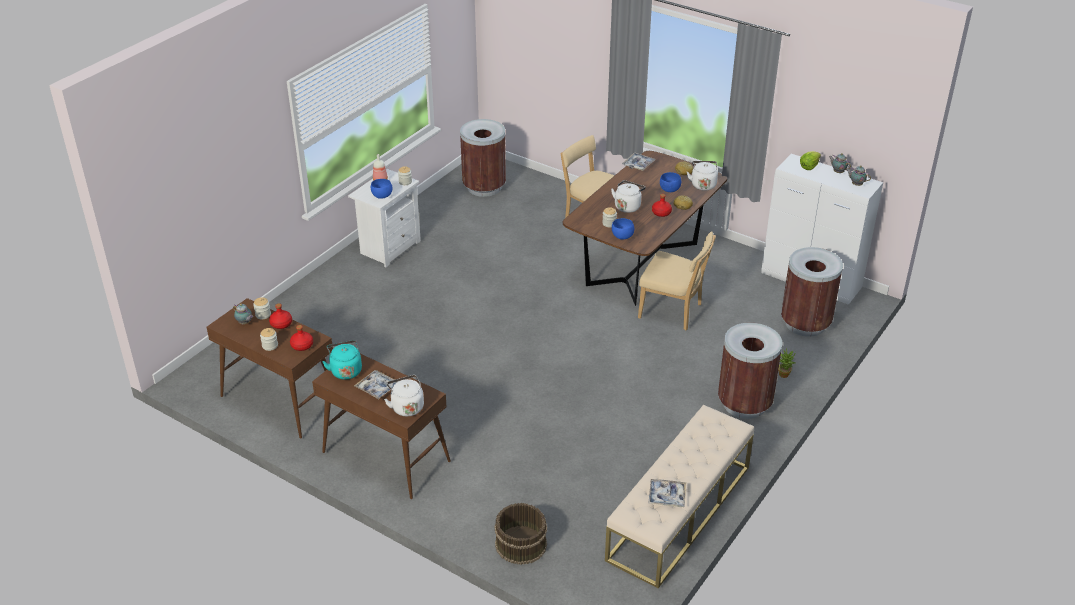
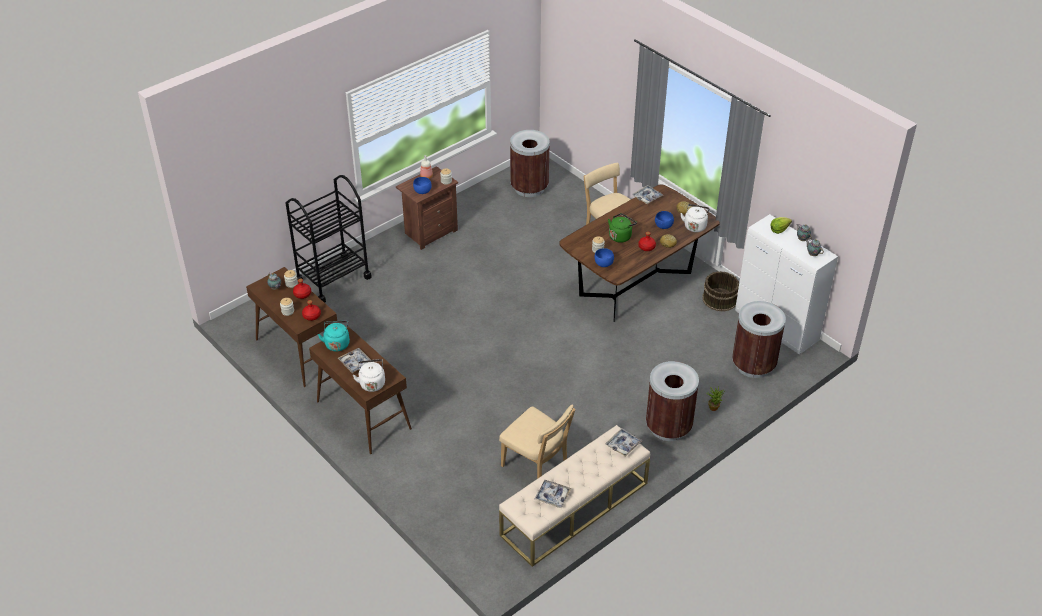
camera: 15 degrees right, 5 degrees up
(293, 314) = (333, 279): none -> black cart
(389, 247) = (430, 232): white nightstand -> brown nightstand
(520, 544) = (440, 508): brown bucket -> brown bucket (719, 299)
(628, 206) = (620, 236): white kettle -> green kettle
(673, 312) = (643, 333): beige chair -> beige chair (537, 466)
(721, 424) = (623, 444): none -> tray

